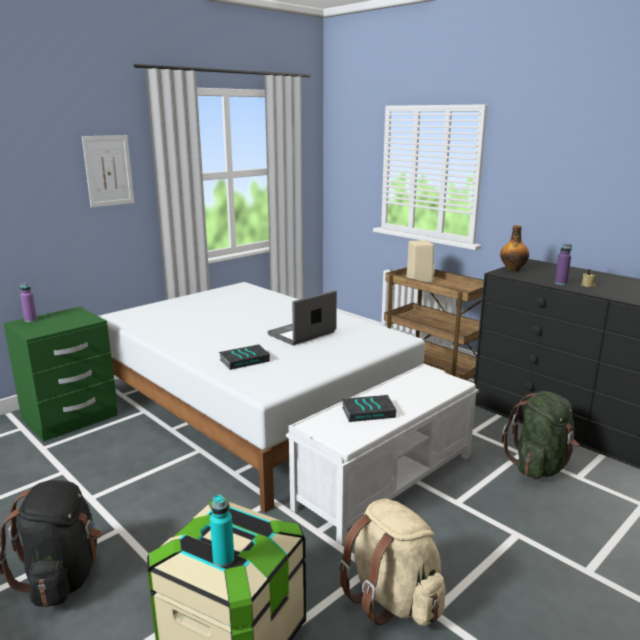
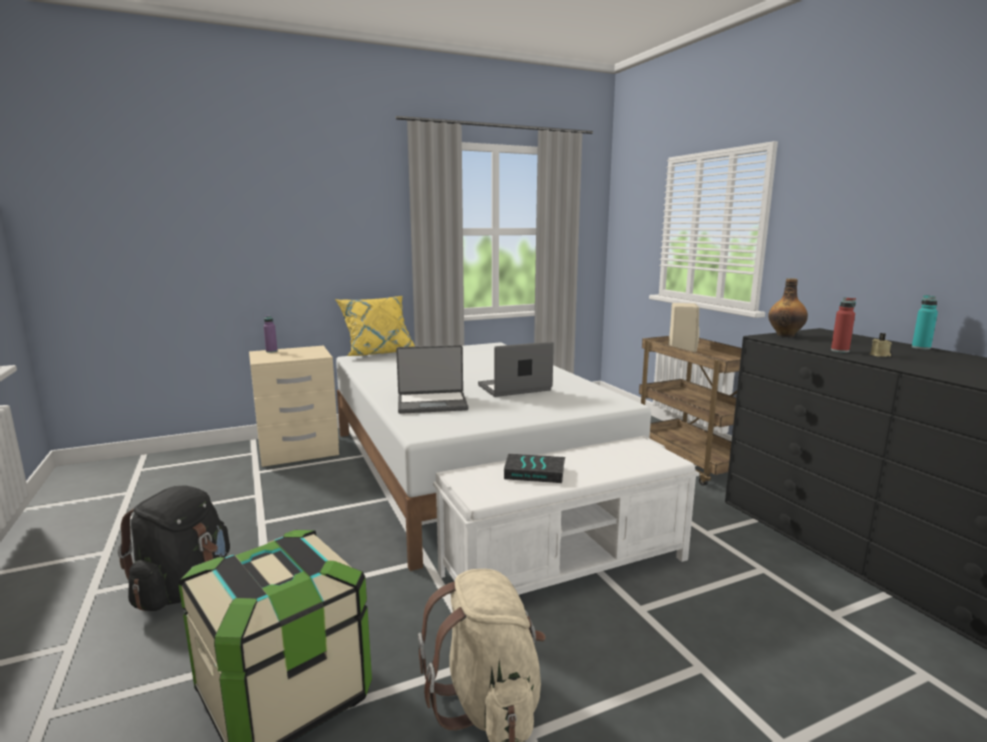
camera: 20 degrees right, 5 degrees down
(70, 418) = (298, 451): green nightstand -> beige nightstand
(108, 171) = (367, 219): picture -> none
(135, 306) = (378, 352): none -> yellow pillow
(223, 559) = (243, 587): turquoise bottle -> turquoise bottle (921, 348)
(244, 360) = (432, 403): book -> laptop
(539, 466) = (780, 589): green backpack -> none
(560, 283) = (840, 351): purple bottle -> red bottle

